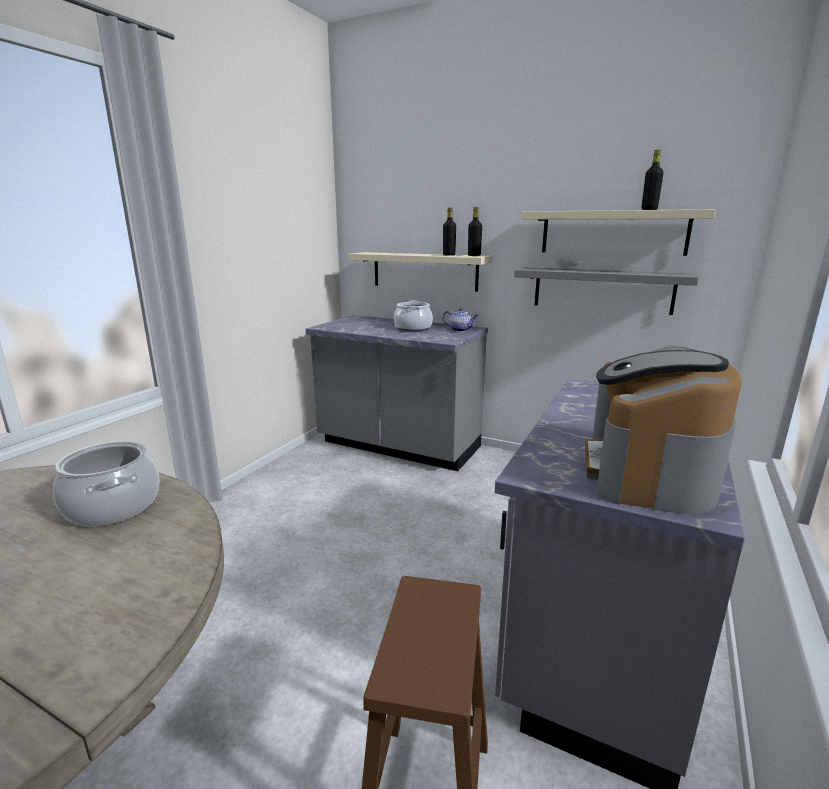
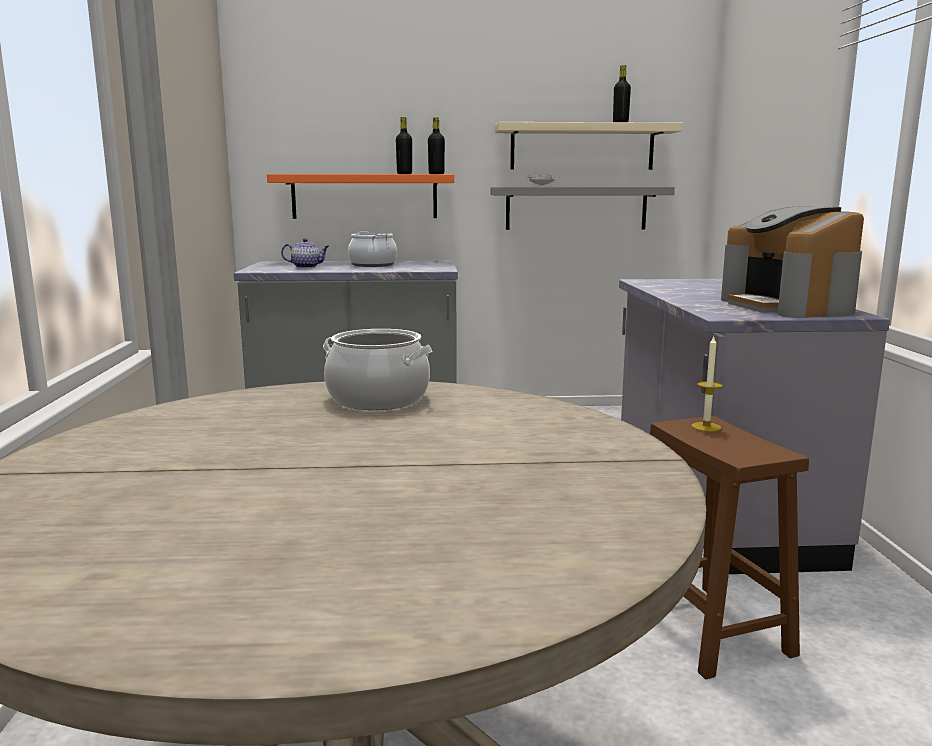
camera: 30 degrees left, 5 degrees down
(424, 271) = (364, 196): beige shelf -> orange shelf
(442, 604) = (706, 427): none -> candle
(460, 330) = (430, 263): teapot -> teapot (307, 267)

